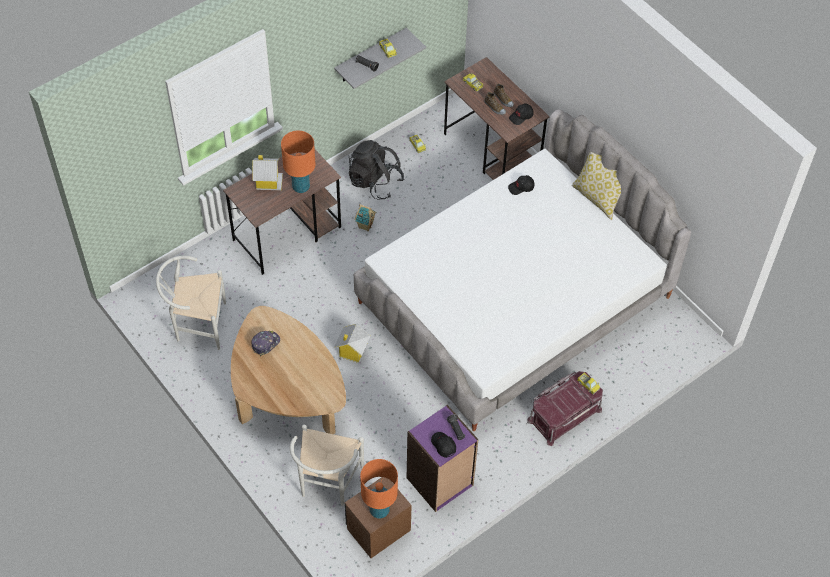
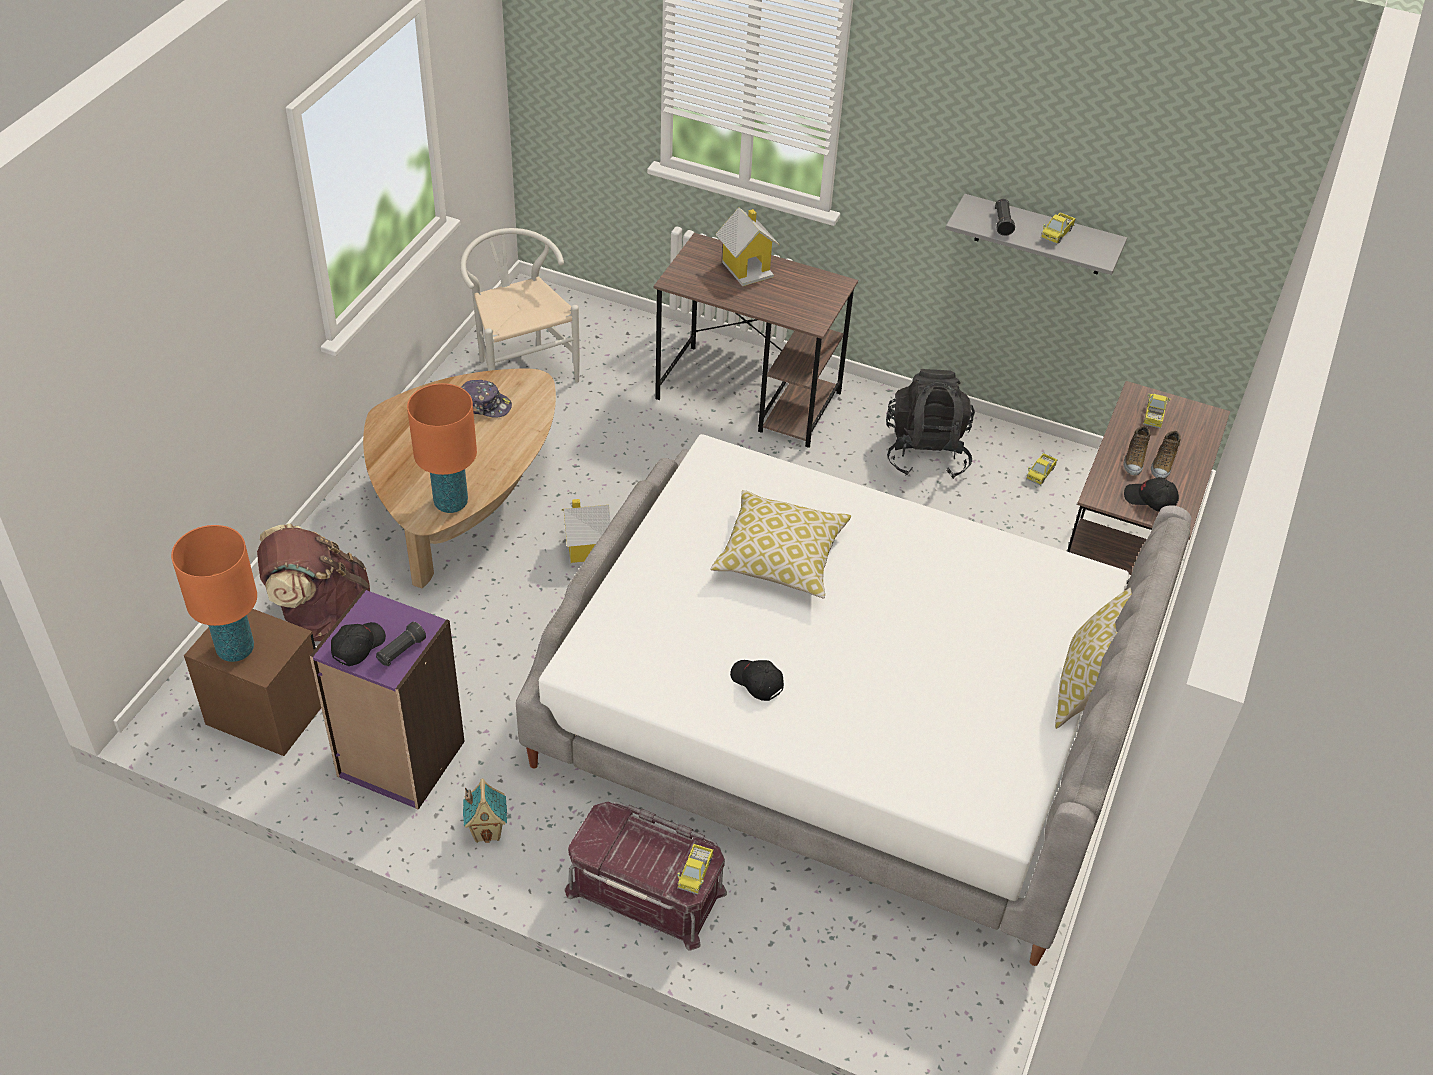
camera: 60 degrees right, 10 degrees down
(301, 187) = (765, 303): orange table lamp -> orange table lamp (451, 503)
(327, 484) = (321, 616): white chair -> brown backpack
(365, 225) = (834, 473): toy house -> toy house (487, 830)
(464, 266) = (780, 557): none -> pillow
(521, 187) = (1011, 570): black cap -> black cap (756, 682)

